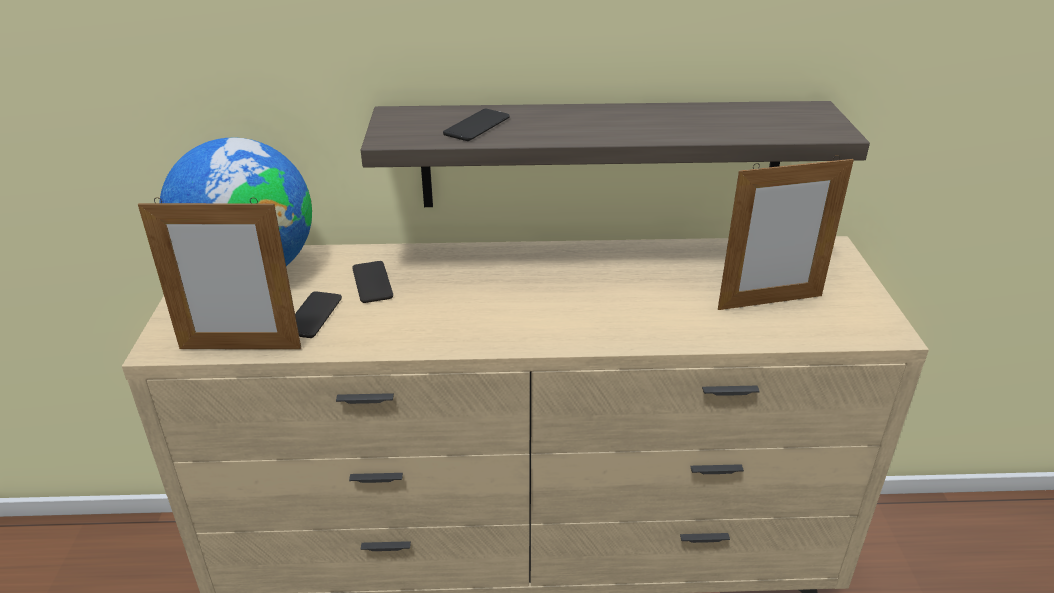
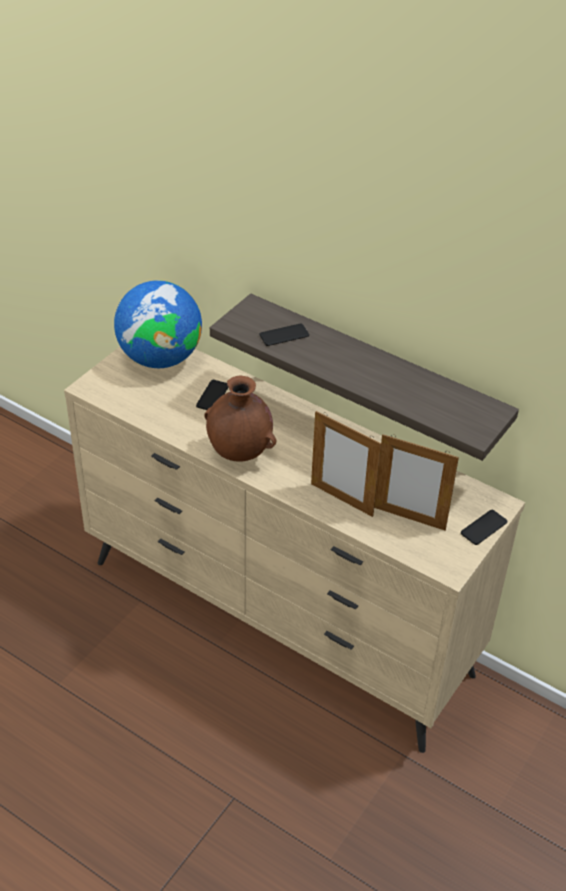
camera: 35 degrees right, 10 degrees up
(240, 348) = (119, 406): picture frame -> picture frame (341, 499)
(313, 315) = (166, 403): phone -> phone (483, 527)
(485, 328) = (240, 454): none -> brown vase

